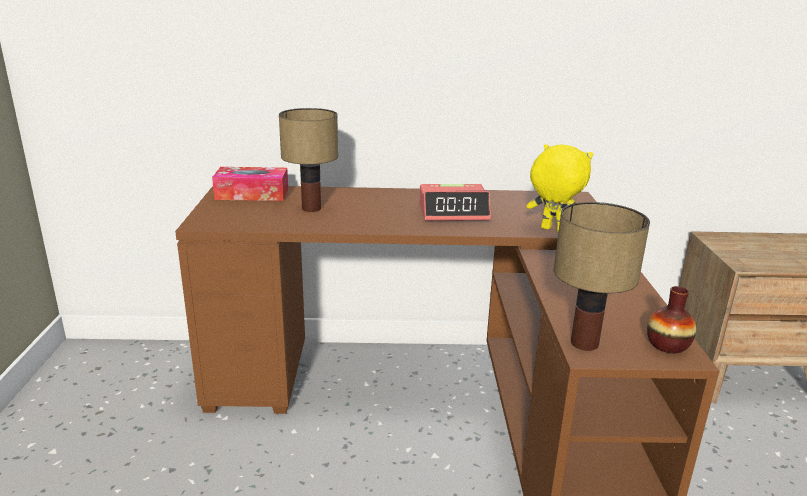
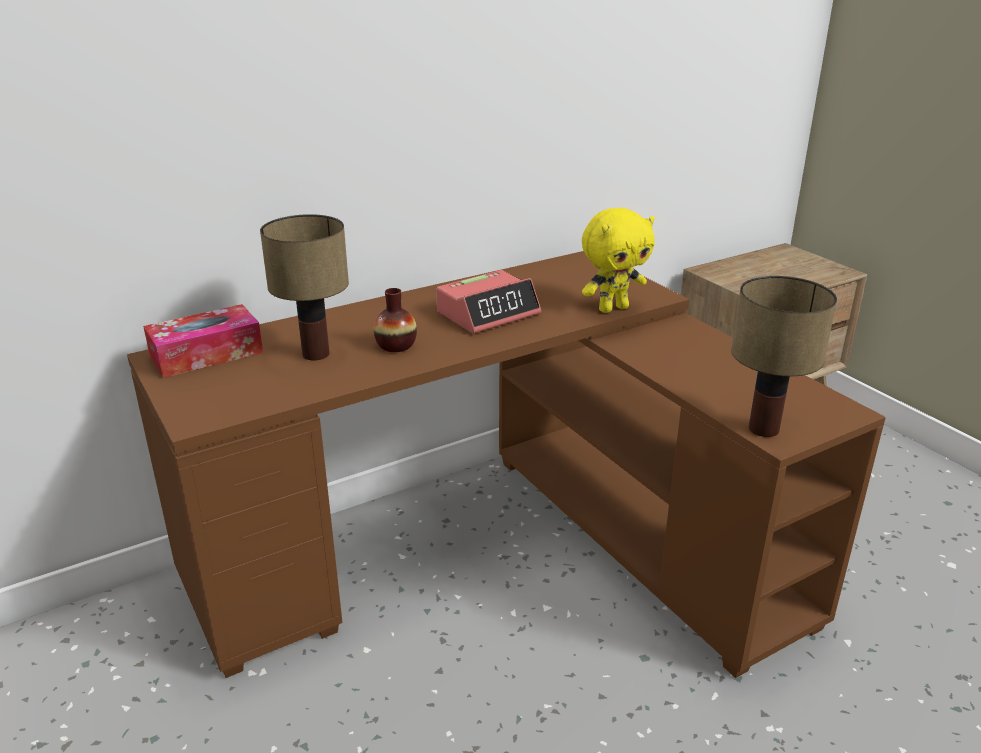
camera: 30 degrees left, 5 degrees up
(552, 230) = (613, 308): yellow plush toy -> yellow plush toy turned 150 degrees clockwise
(667, 345) = (826, 405): vase -> vase (396, 345)

